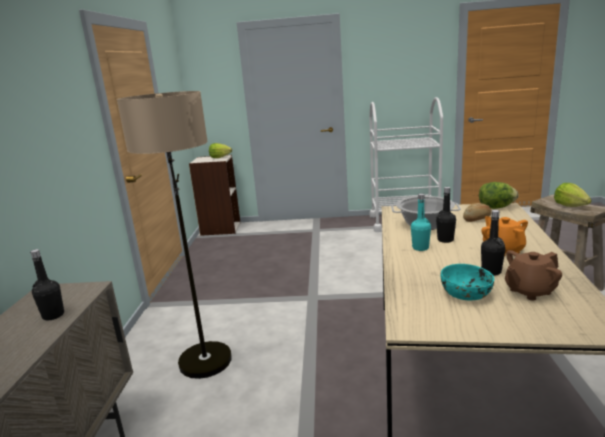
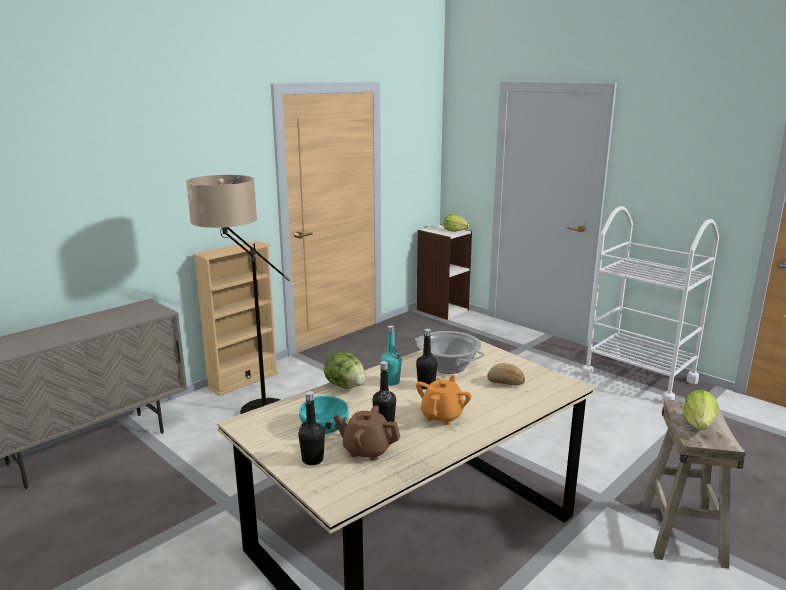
camera: 40 degrees right, 0 degrees up
(53, 315) = (121, 320): black bottle -> black bottle (312, 459)
(134, 347) = (243, 380): none -> beige bookcase
(496, 207) = (556, 381): lettuce -> lettuce (345, 386)

